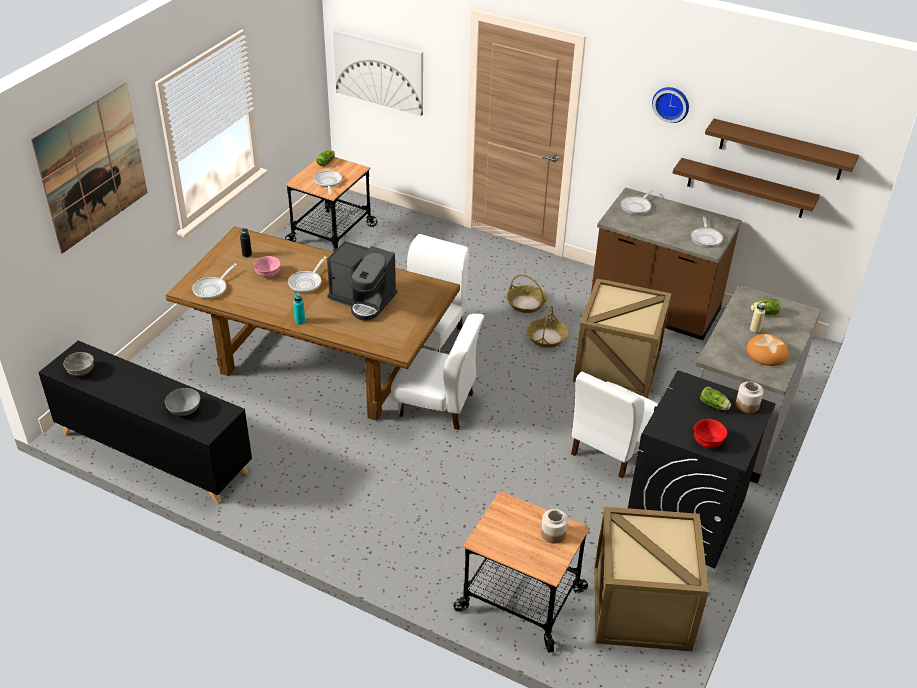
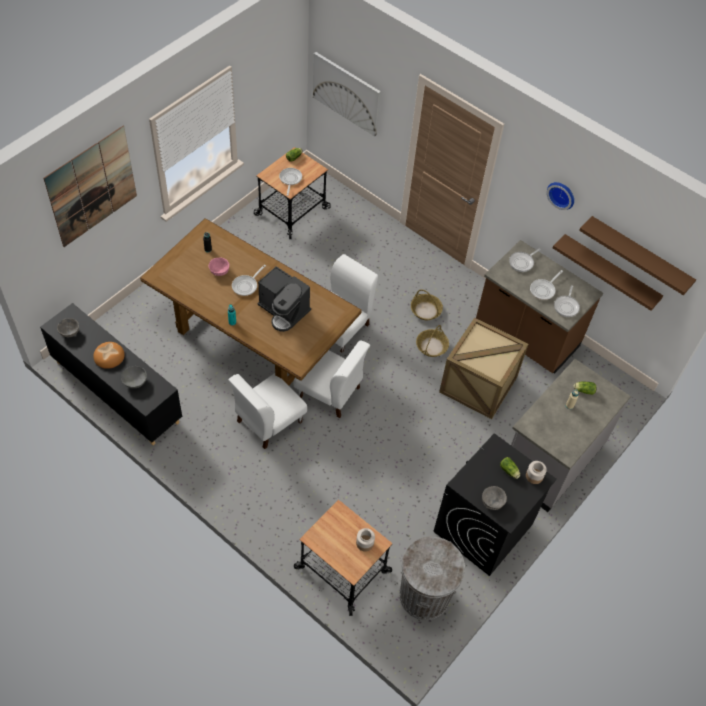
camera: 10 degrees right, 15 degrees up
(212, 289) = (175, 278): frying pan -> frying pan (543, 290)
(611, 447) = (448, 457): white chair -> white chair (268, 421)
(640, 608) = (424, 595): crate -> grey trash can
(708, 441) = (492, 502): red bowl -> grey bowl
(766, 353) = (570, 430): bread -> bread (109, 356)

